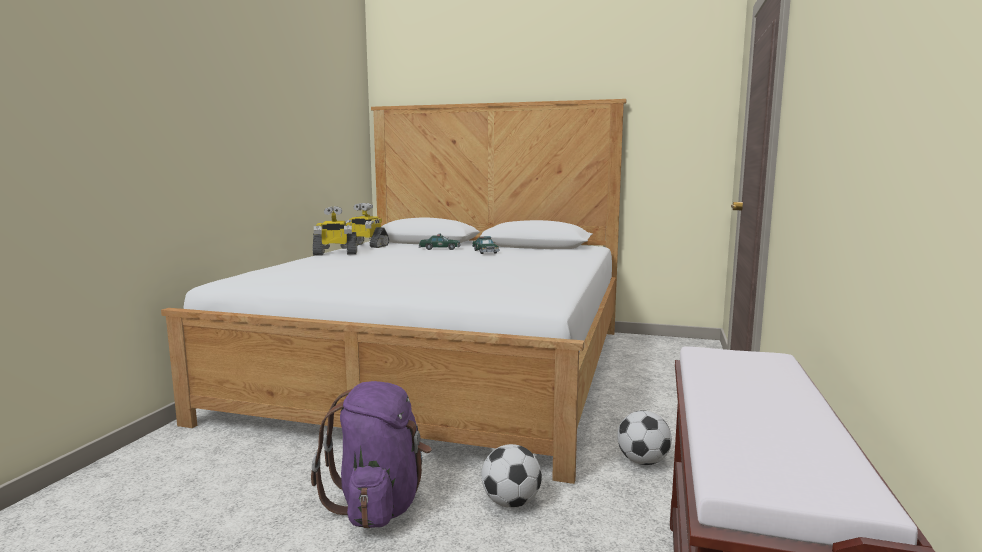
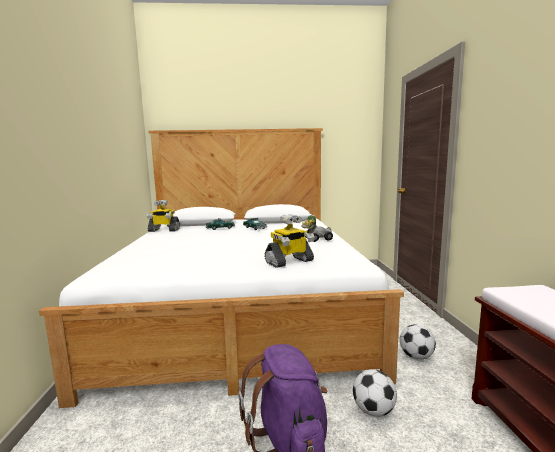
camera: 20 degrees left, 0 degrees up
(335, 253) = (151, 239): toy robot -> toy robot (289, 262)
(542, 270) = (316, 239): none -> toy car

